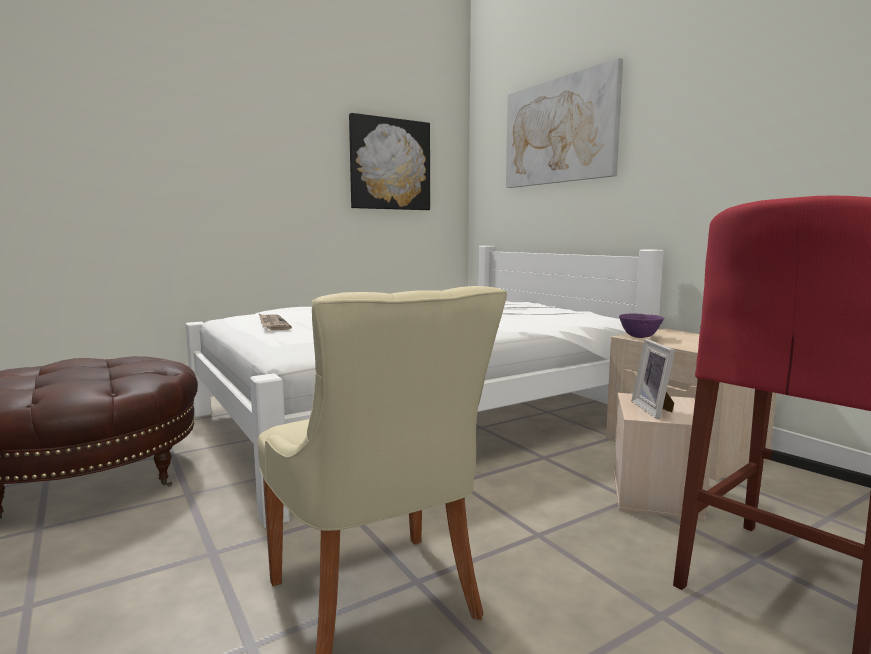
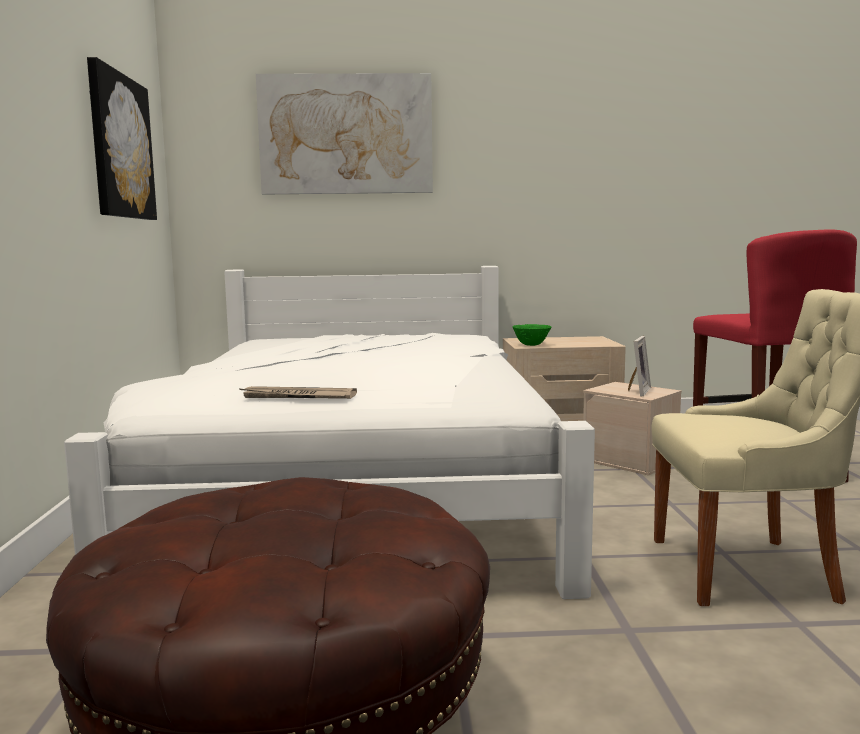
camera: 60 degrees left, 0 degrees up
(640, 337) = (531, 345): purple bowl -> green bowl
(655, 410) = (637, 391): picture frame -> picture frame turned 90 degrees counterclockwise

